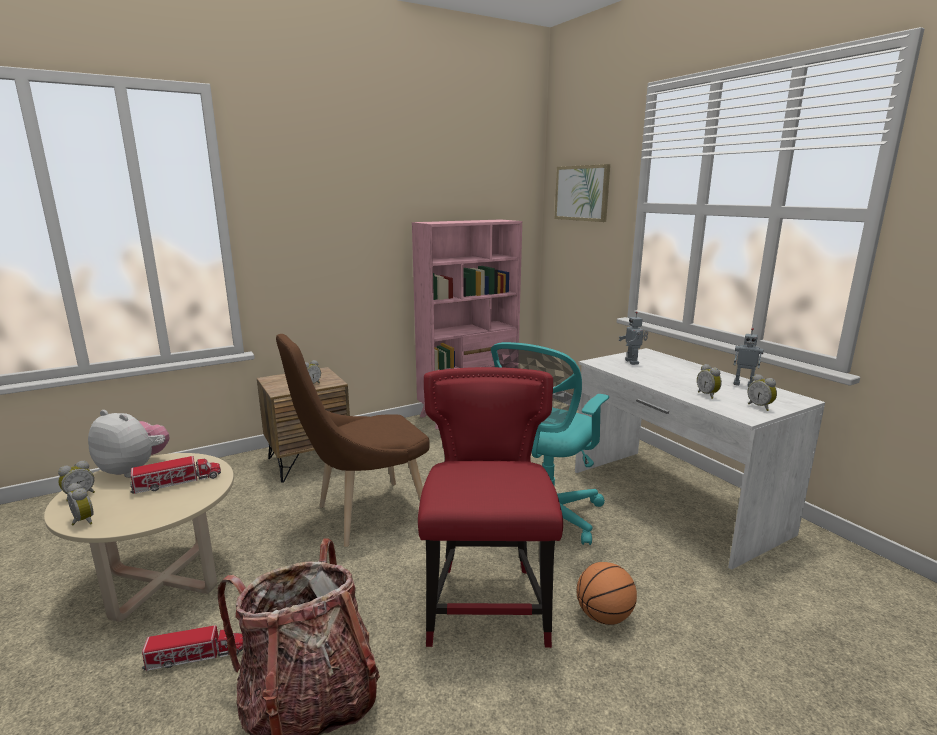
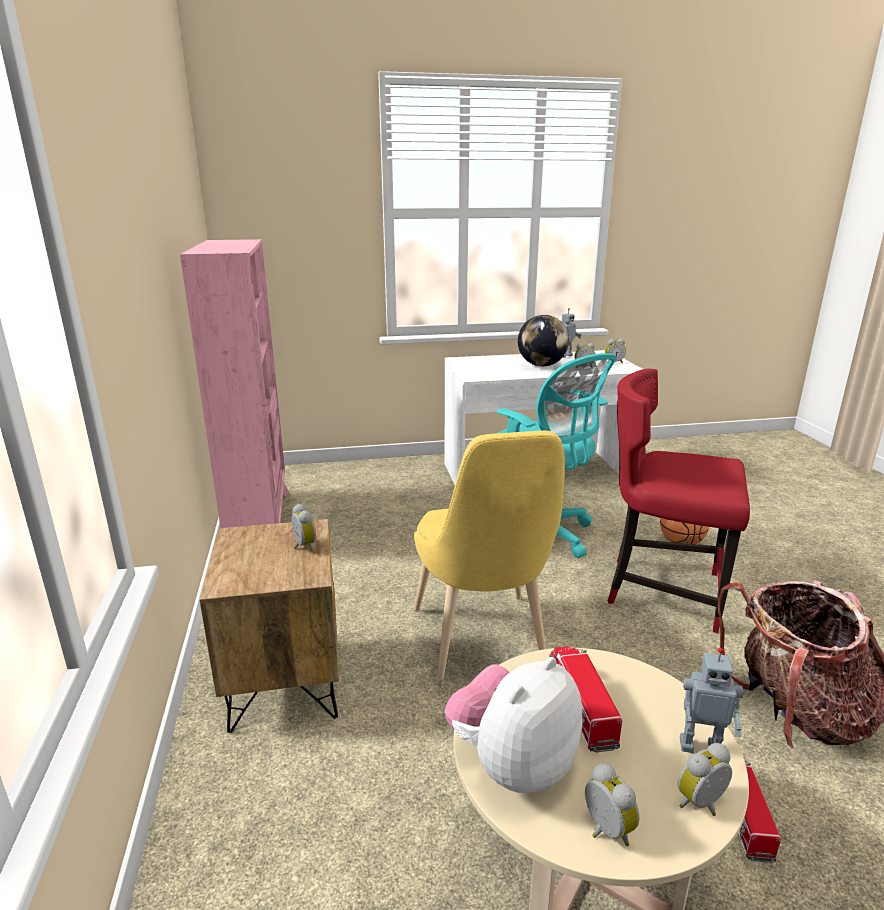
camera: 70 degrees left, 5 degrees up
(364, 516) = (482, 643): brown chair -> yellow chair
(582, 193) = (288, 198): picture -> none
(633, 362) = (484, 368): toy robot -> toy robot (700, 745)
(683, 379) = (541, 365): none -> globe

